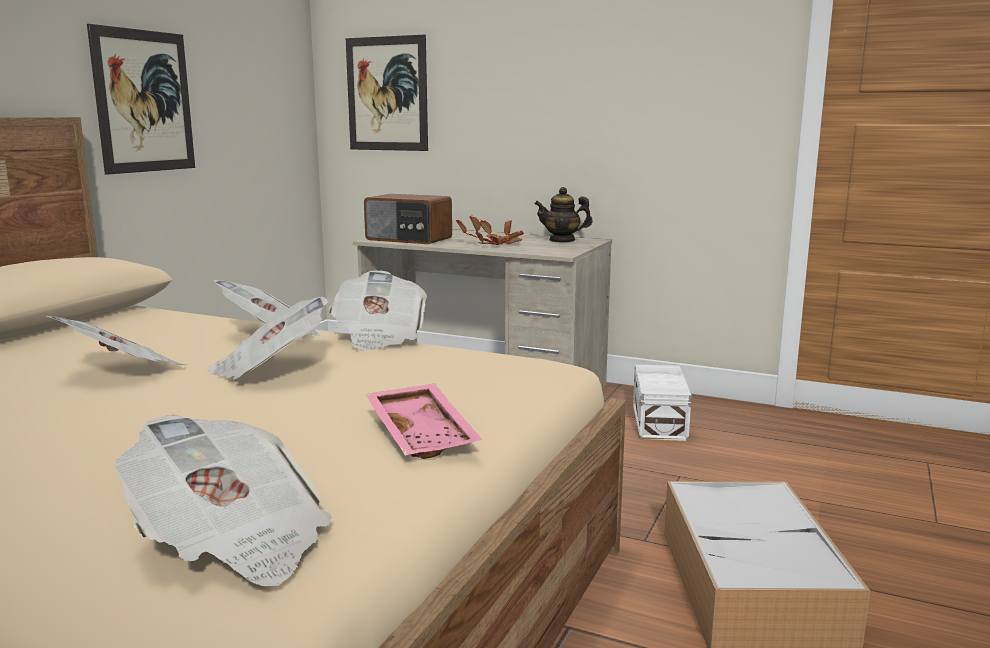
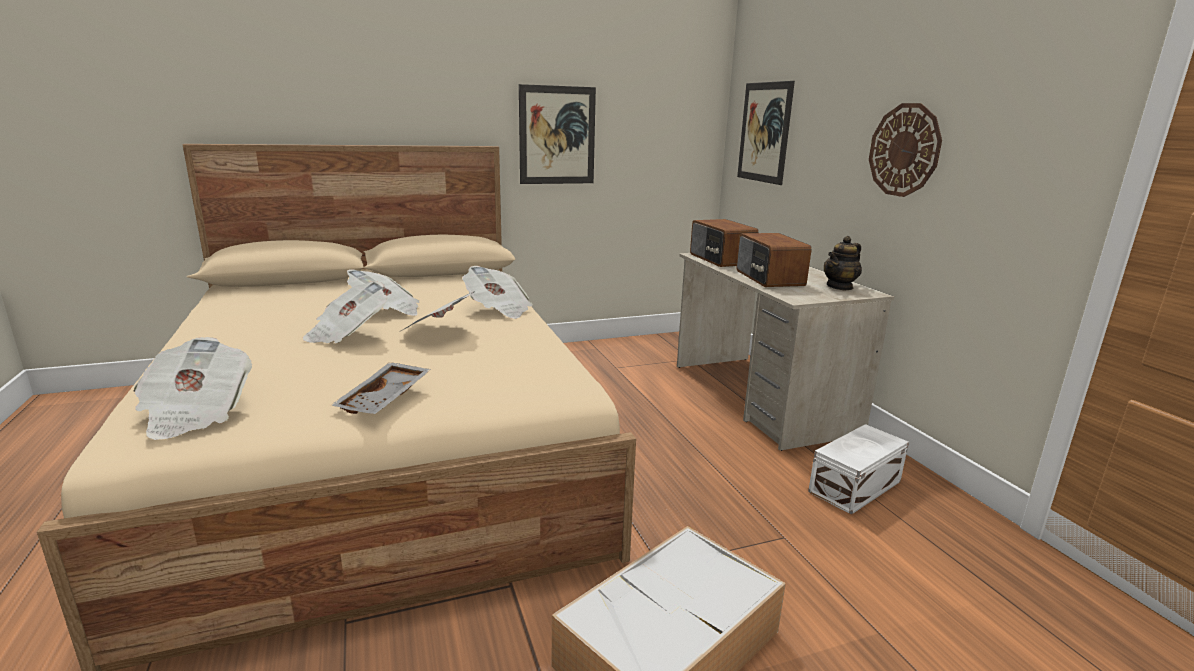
camera: 45 degrees right, 5 degrees up
(379, 336) = (541, 329): newspaper -> newspaper (347, 333)
(424, 434) = (385, 399): pink tray -> grey tray
(495, 244) = (768, 278): potted plant -> radio
(562, 240) = (840, 287): teapot -> teapot turned 90 degrees counterclockwise
(590, 99) = (904, 150): none -> wall clock

